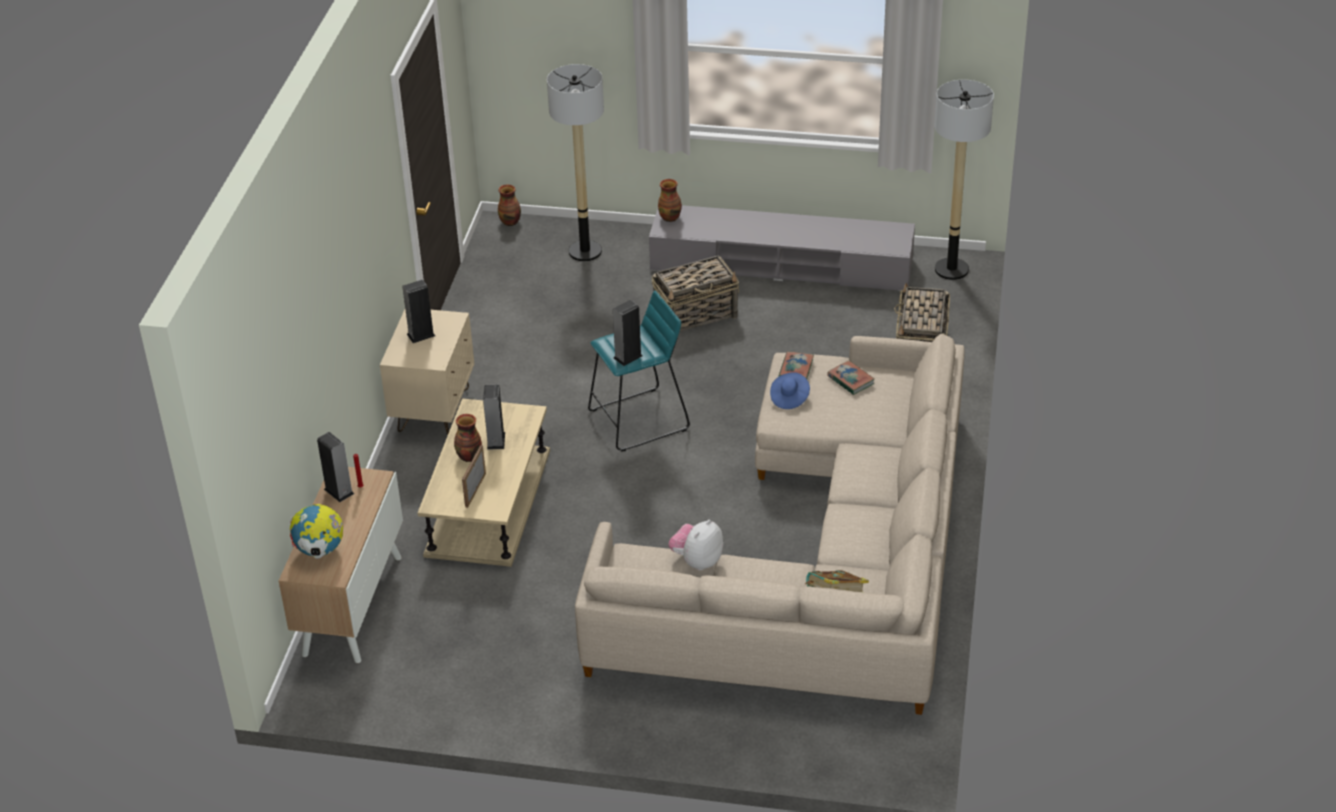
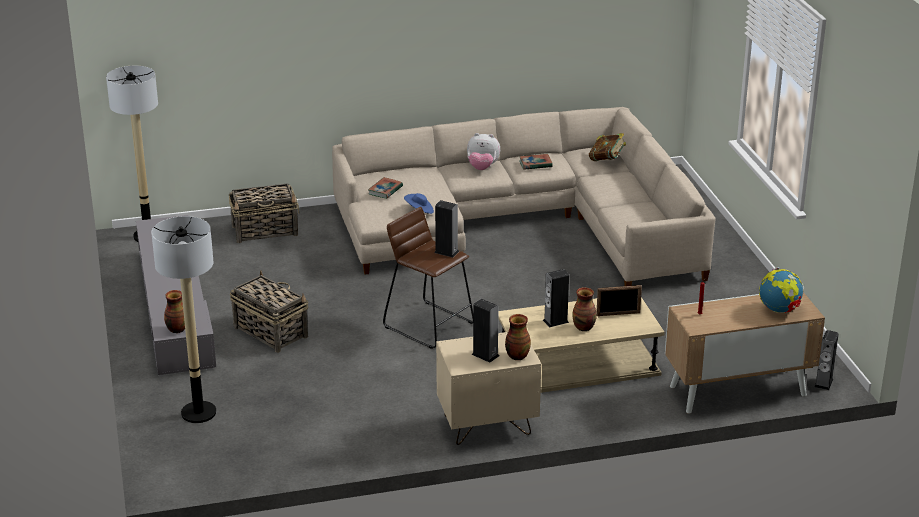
camera: 115 degrees left, 10 degrees down
(339, 491) = (713, 322): speaker -> speaker (823, 383)
(510, 222) = (164, 472): vase -> vase (517, 356)
(639, 420) = (429, 324): turquoise stool -> brown stool
(697, 561) = (615, 209): plush toy -> plush toy (482, 168)
(796, 369) = (384, 214): book -> book (535, 164)

